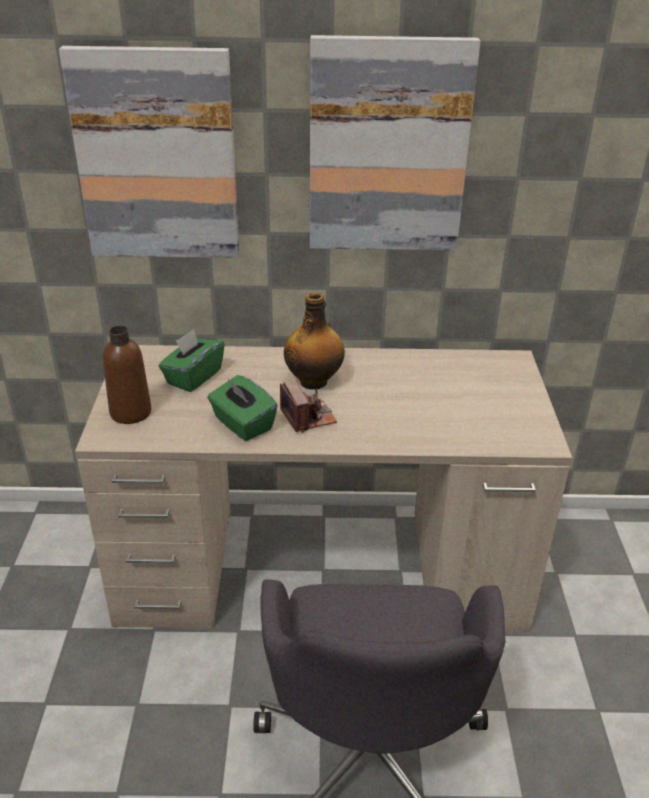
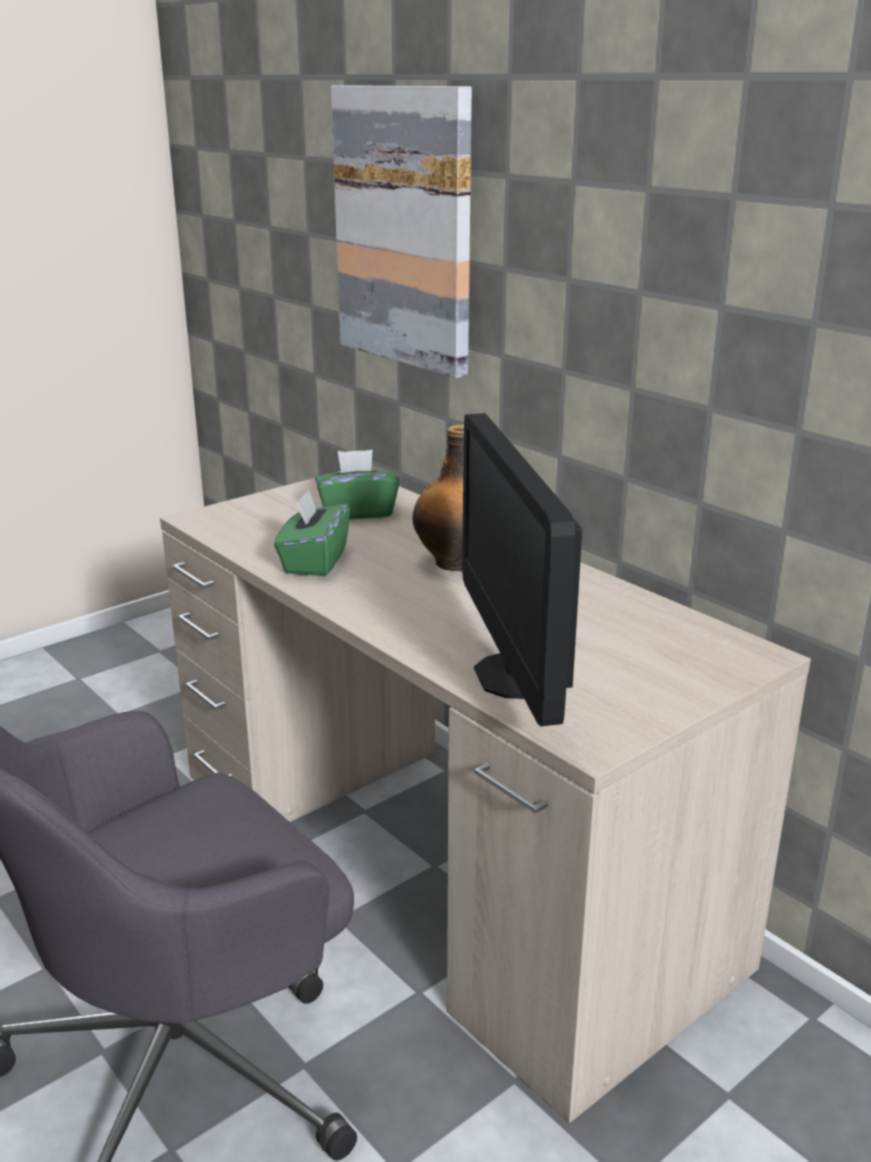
camera: 50 degrees right, 10 degrees down
(130, 412) = (252, 513): brown bottle -> none
(308, 417) = (382, 585): camera -> none
(388, 148) = (629, 243): picture -> none
(461, 430) = (514, 676): none -> monitor

